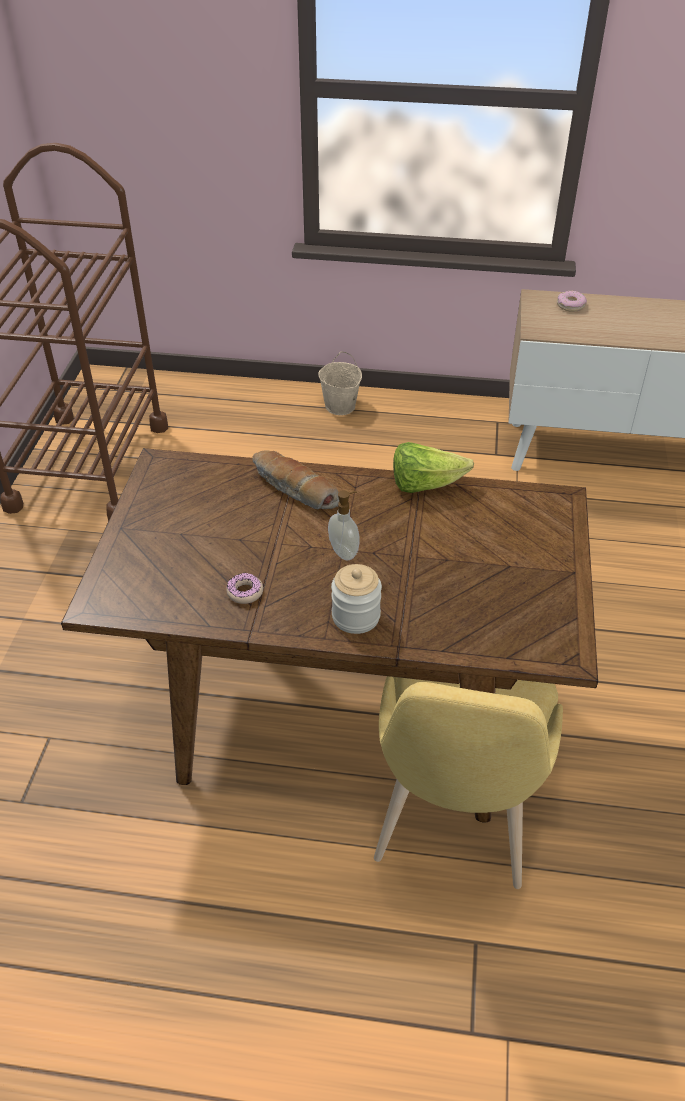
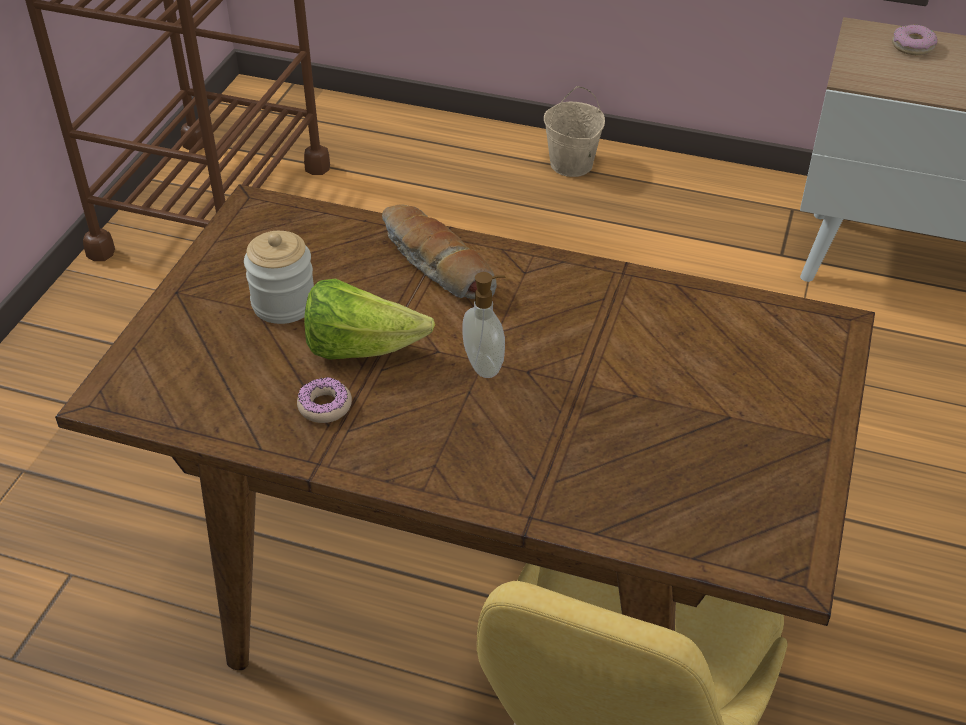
camera: 10 degrees right, 0 degrees up
(356, 616) = (477, 463): jar -> jar (284, 304)
(425, 484) = (628, 280): lettuce -> lettuce (361, 348)

